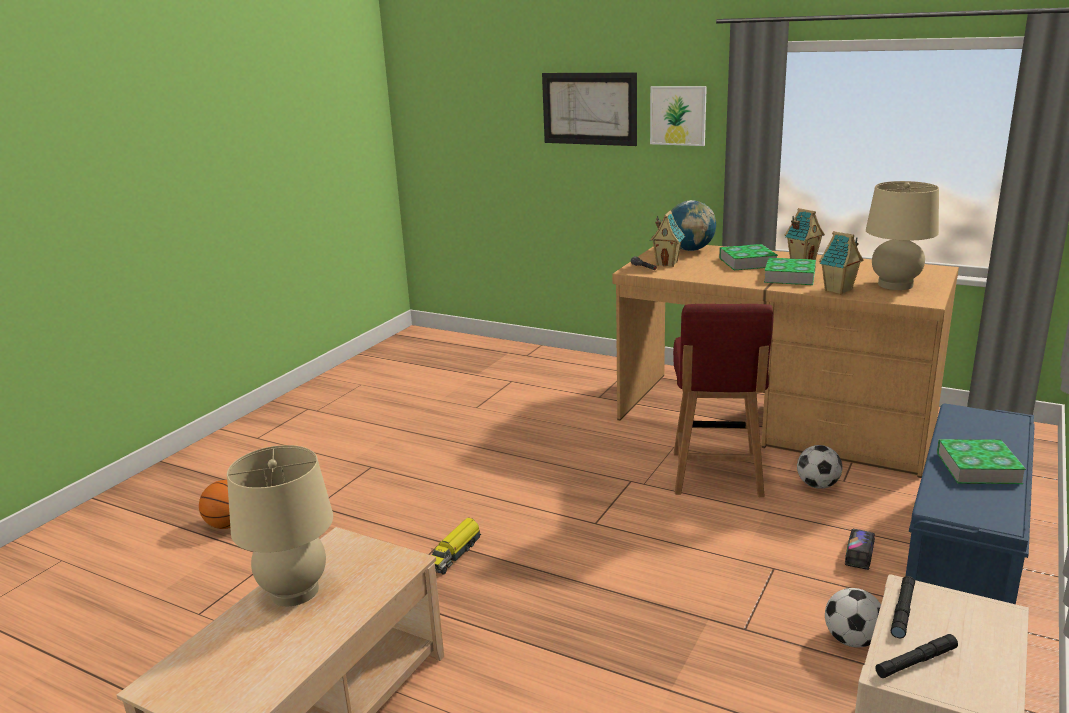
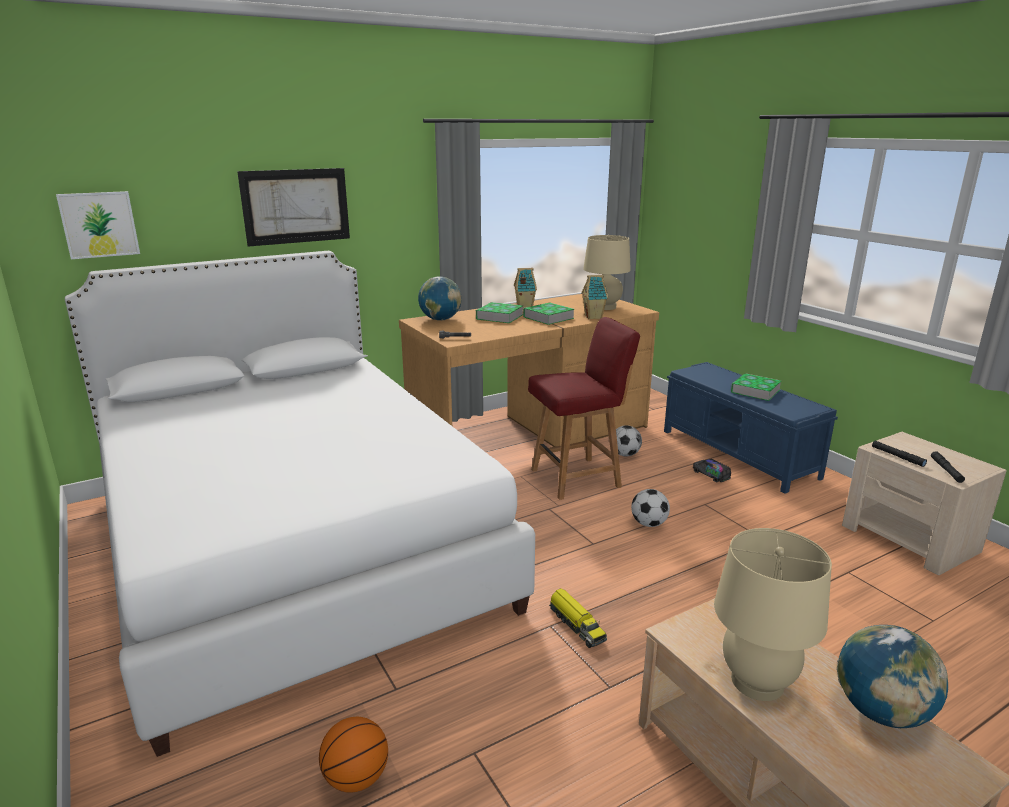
camera: 60 degrees left, 0 degrees up
(286, 662) = (881, 712): none -> globe
(441, 405) = (293, 546): none -> white bed
(667, 263) = (458, 331): toy house -> none
(678, 115) = (385, 206): picture -> picture (99, 224)
(716, 475) = (577, 478): red chair -> red chair turned 60 degrees counterclockwise
(852, 640) = (792, 511): football -> football (649, 524)

